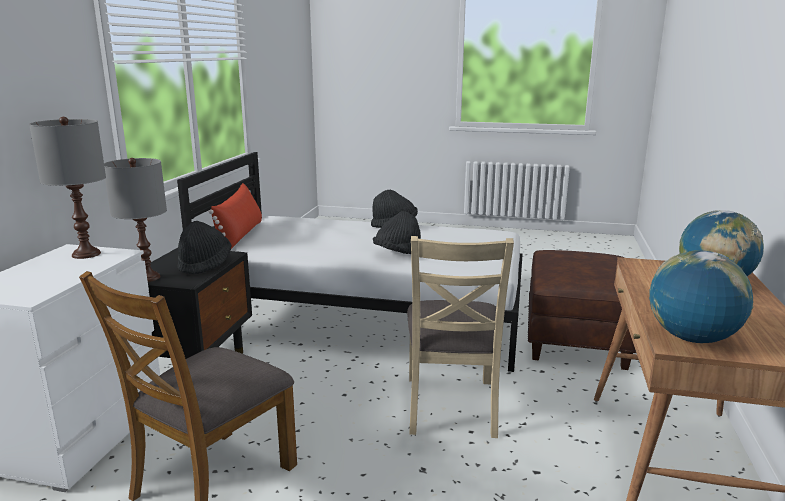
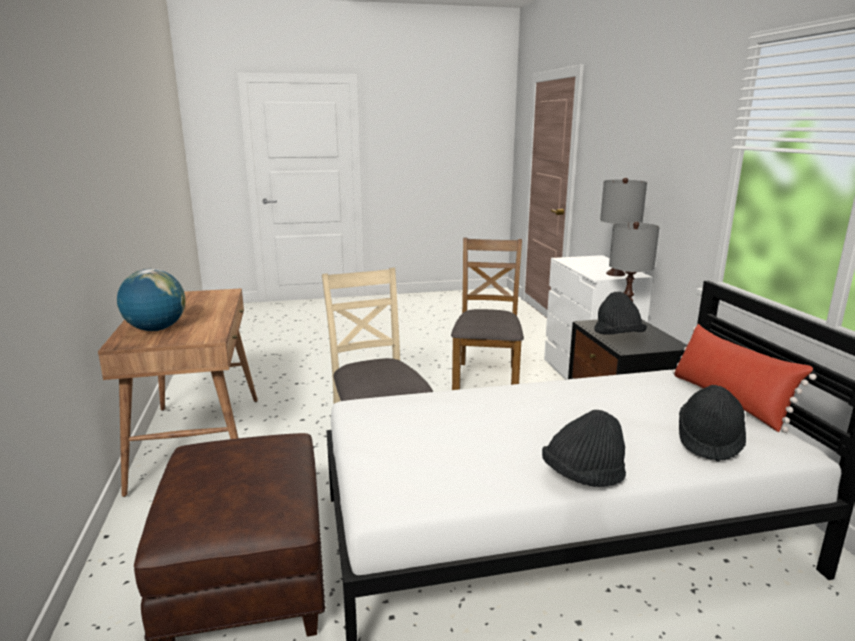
camera: 155 degrees right, 0 degrees up
(397, 253) = (493, 410): black hat -> black hat (709, 441)
(691, 338) = (215, 295): globe -> none

